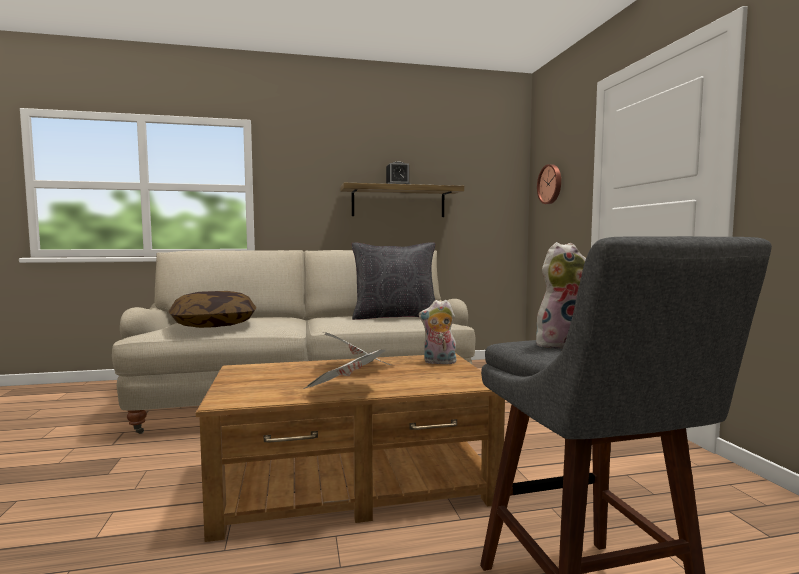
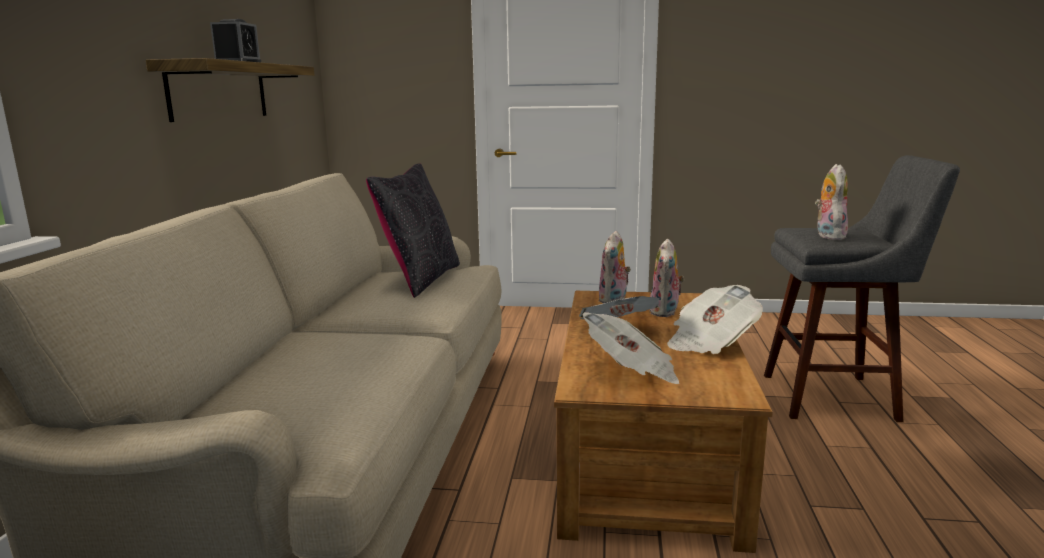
camera: 70 degrees left, 10 degrees up
(214, 324) = (339, 380): pillow -> none
(270, 375) = (632, 372): none -> newspaper
(420, 376) = (666, 312): none -> plush toy
(550, 184) = (381, 68): wall clock -> none

